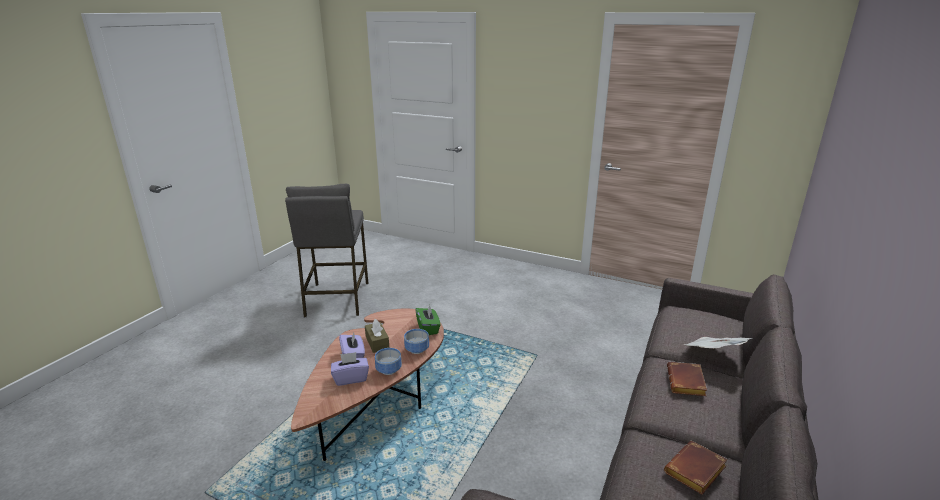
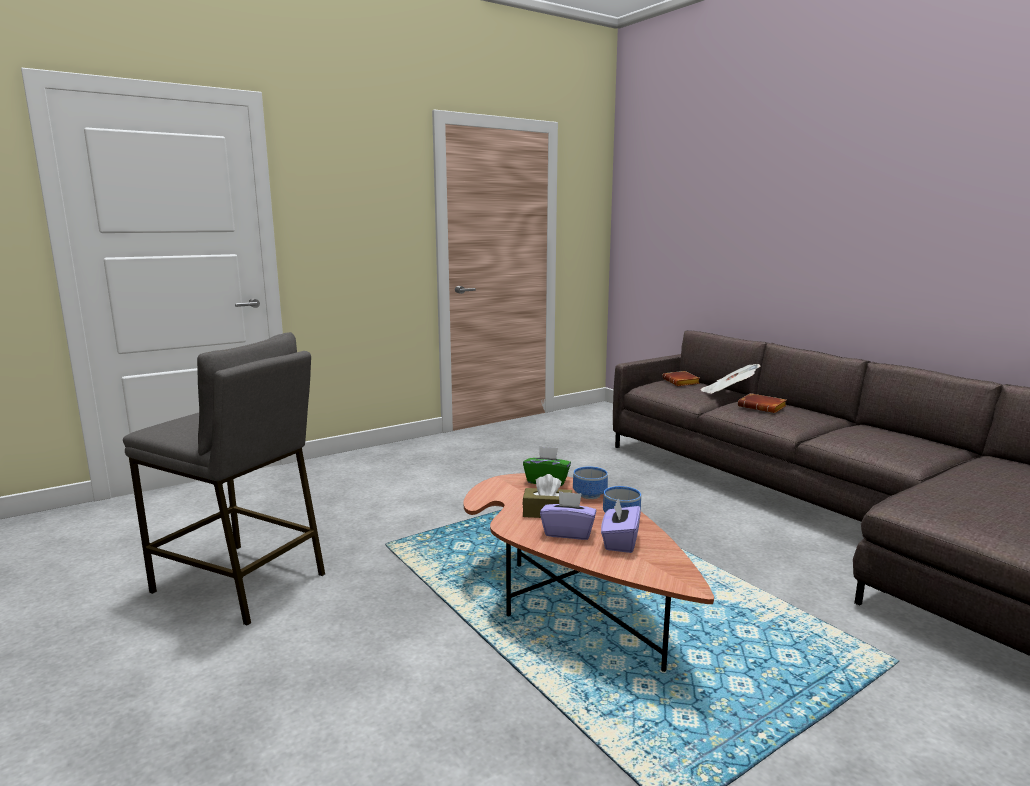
camera: 60 degrees left, 10 degrees down
(695, 472) = (876, 431): brown book -> brown book (682, 382)

